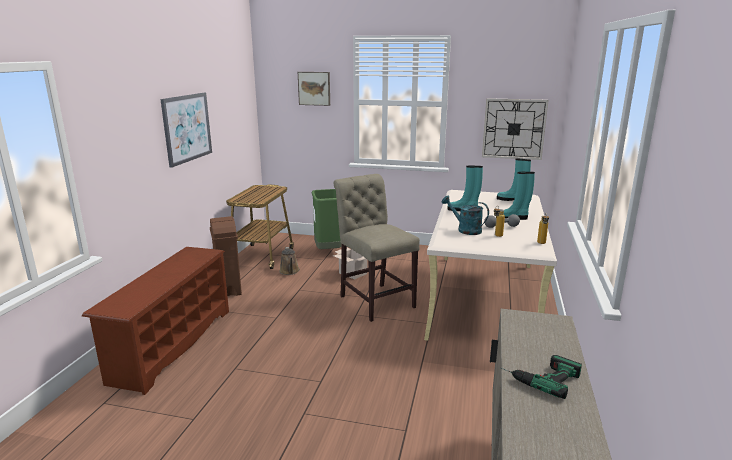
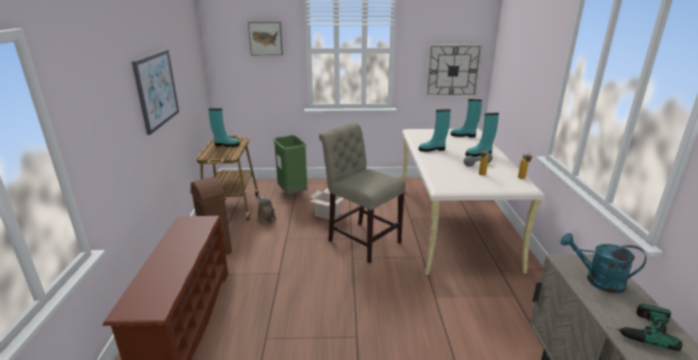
camera: 15 degrees left, 5 degrees up
(261, 192) = (226, 145): none -> turquoise boot
(465, 230) = (450, 171): turquoise watering can -> turquoise watering can (597, 280)

